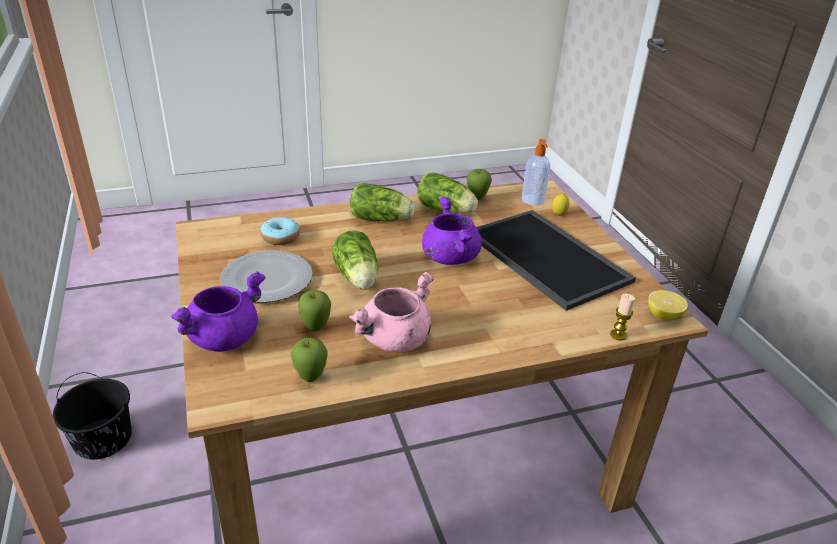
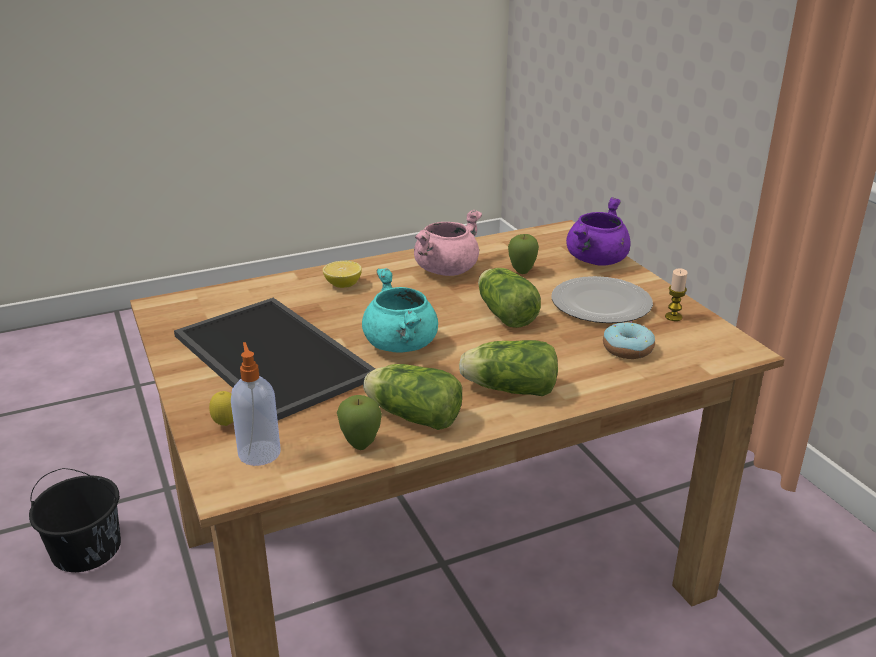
camera: 175 degrees right, 5 degrees down
(102, 439) = (801, 535): black bucket -> black bucket (87, 549)
(311, 378) = (505, 245): apple -> none
(449, 257) = (402, 345): purple cooking pot -> turquoise cooking pot
(618, 335) = (229, 288): candle -> candle (673, 317)
(663, 315) = (167, 307): lemon -> lemon (343, 285)

